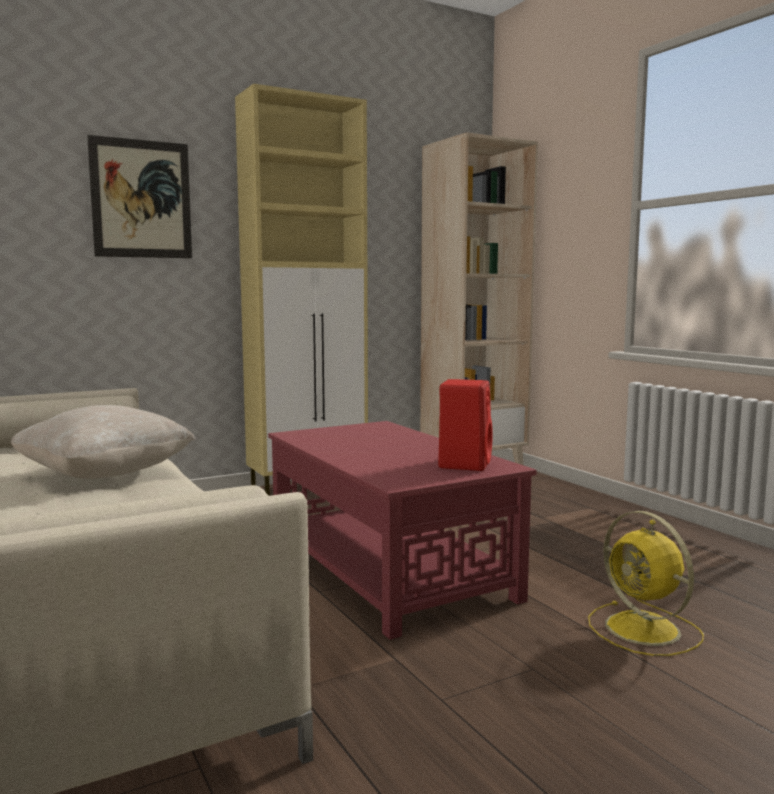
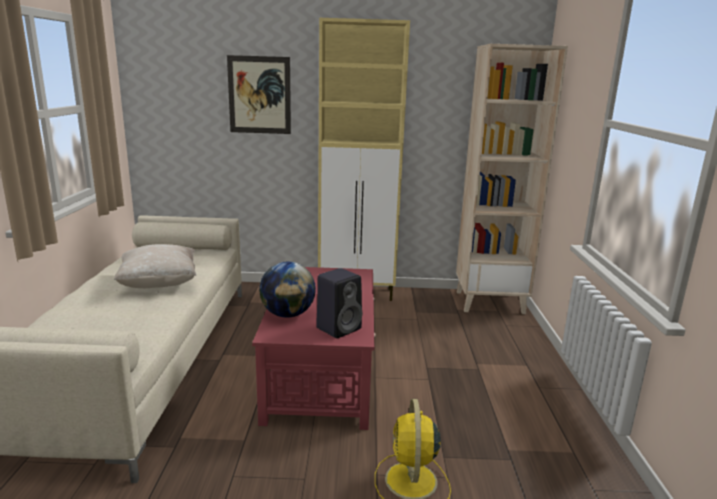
camera: 30 degrees right, 10 degrees up
(375, 465) = (288, 314): none -> globe
(464, 464) = (339, 328): red speaker -> black speaker

